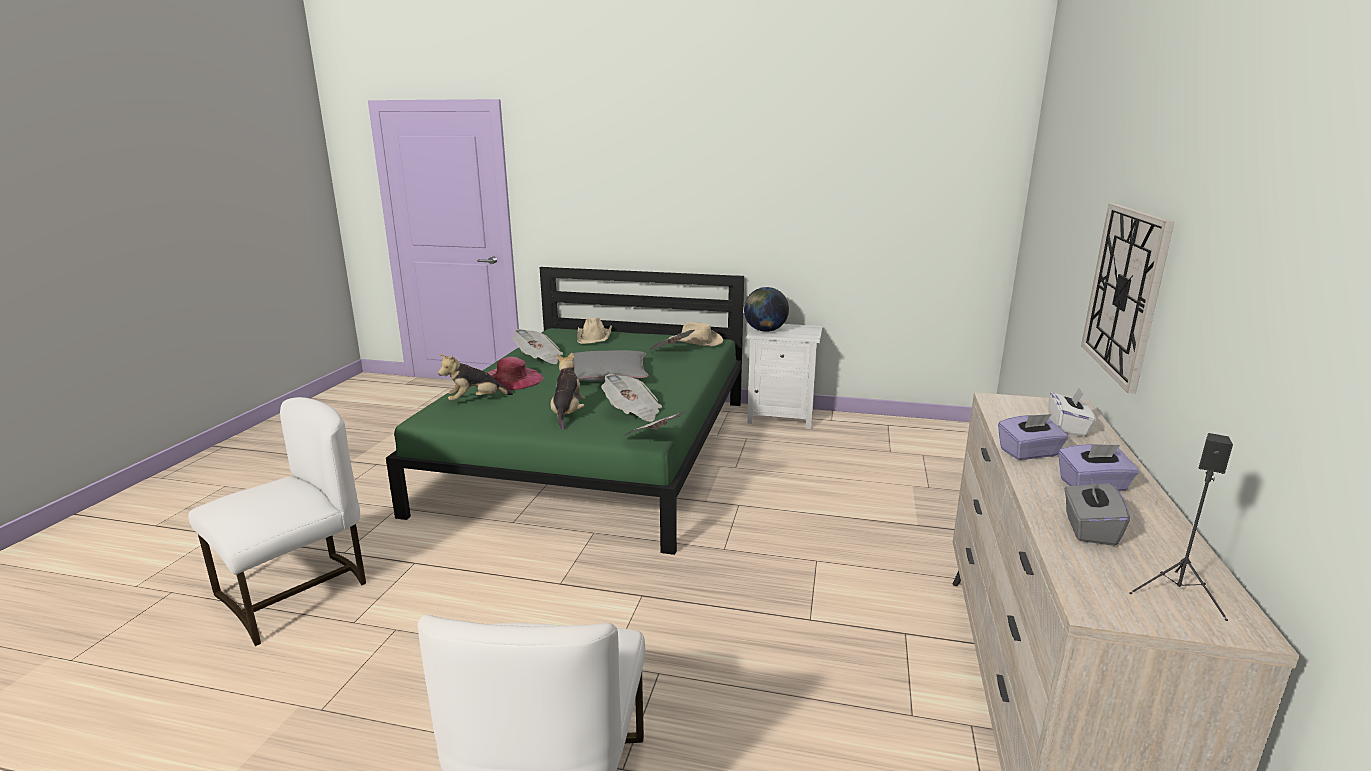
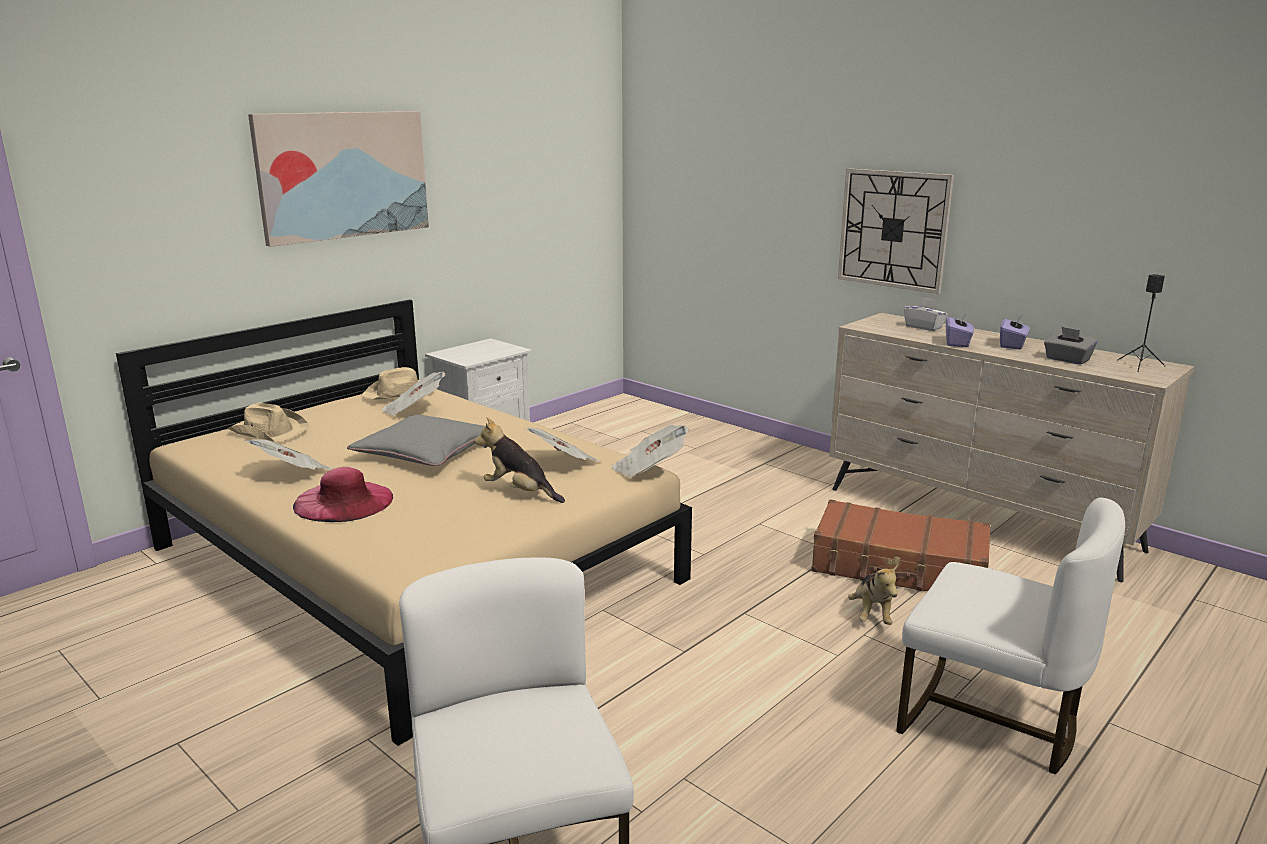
camera: 60 degrees left, 0 degrees up
(475, 401) = (387, 534): plush toy -> plush toy (871, 614)
(598, 451) = (414, 562): green bed -> beige bed
(702, 172) = (343, 175): none -> picture
(765, 330) = (463, 357): globe -> none
(821, 669) = (899, 567): none -> brown suitcase

